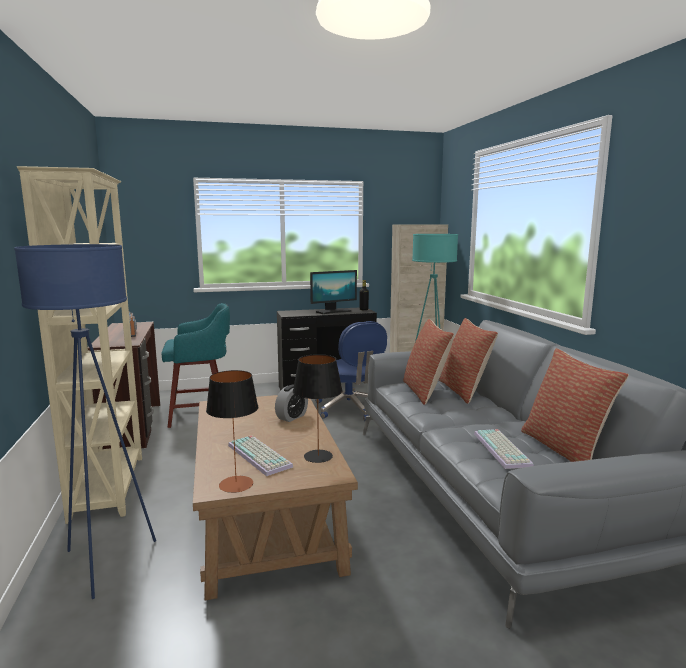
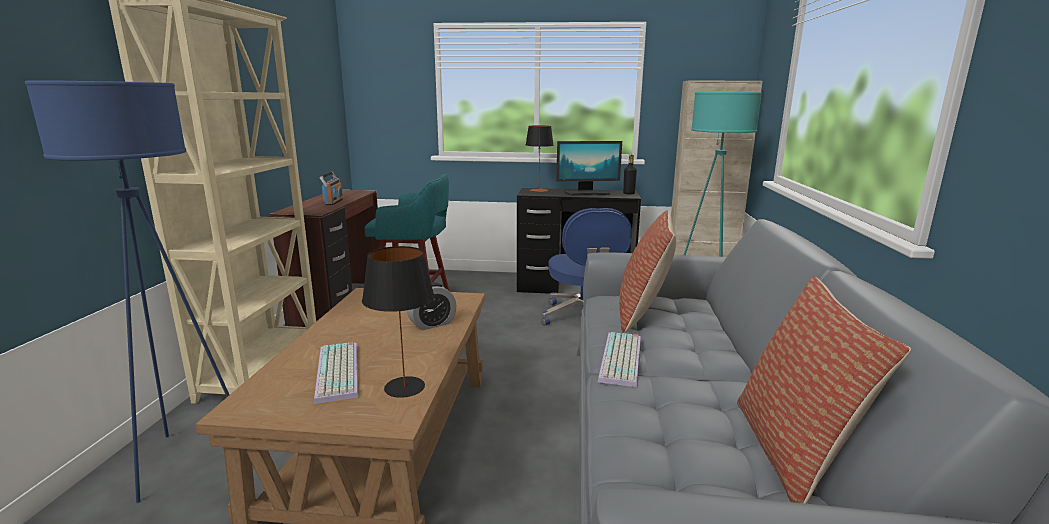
camera: 20 degrees right, 5 degrees up
(236, 484) = (268, 407): table lamp -> table lamp (538, 190)
(464, 391) = (701, 320): pillow -> none
(503, 449) = (680, 431): keyboard -> keyboard (622, 360)

